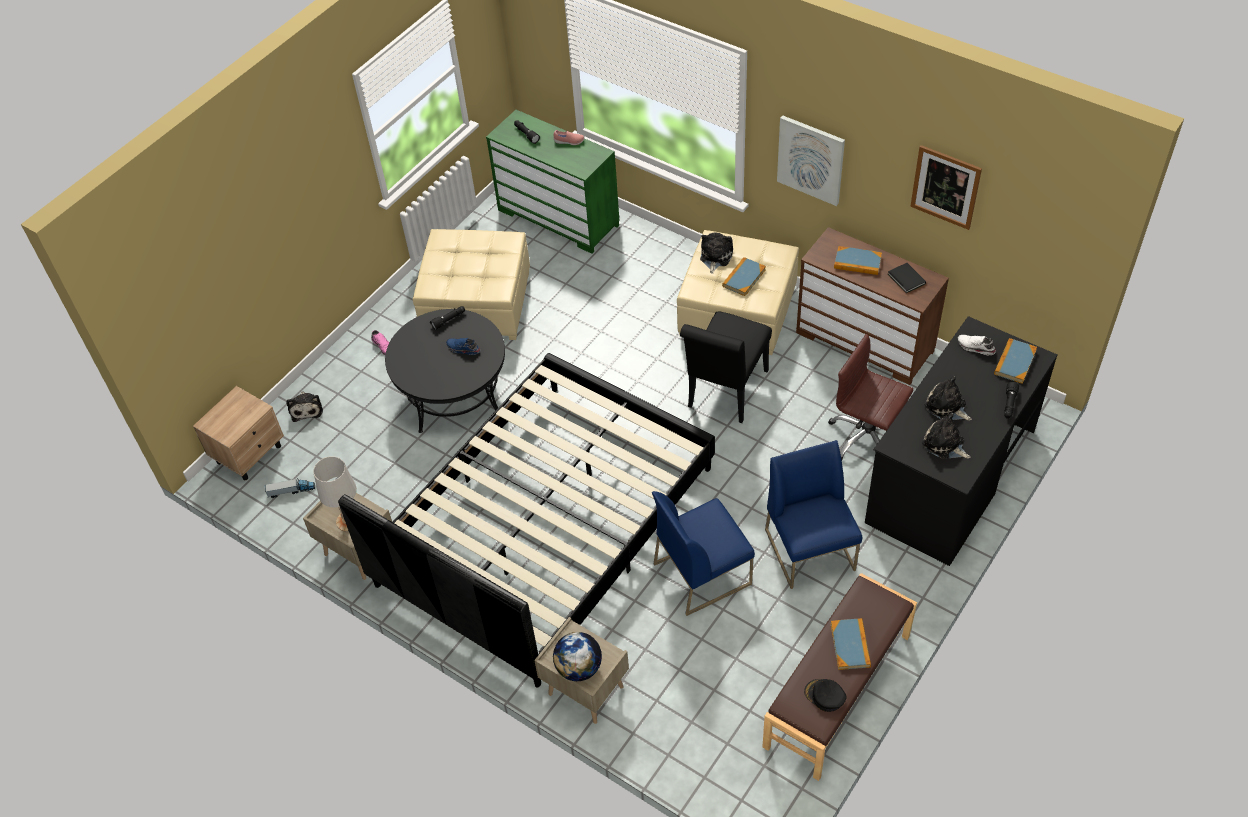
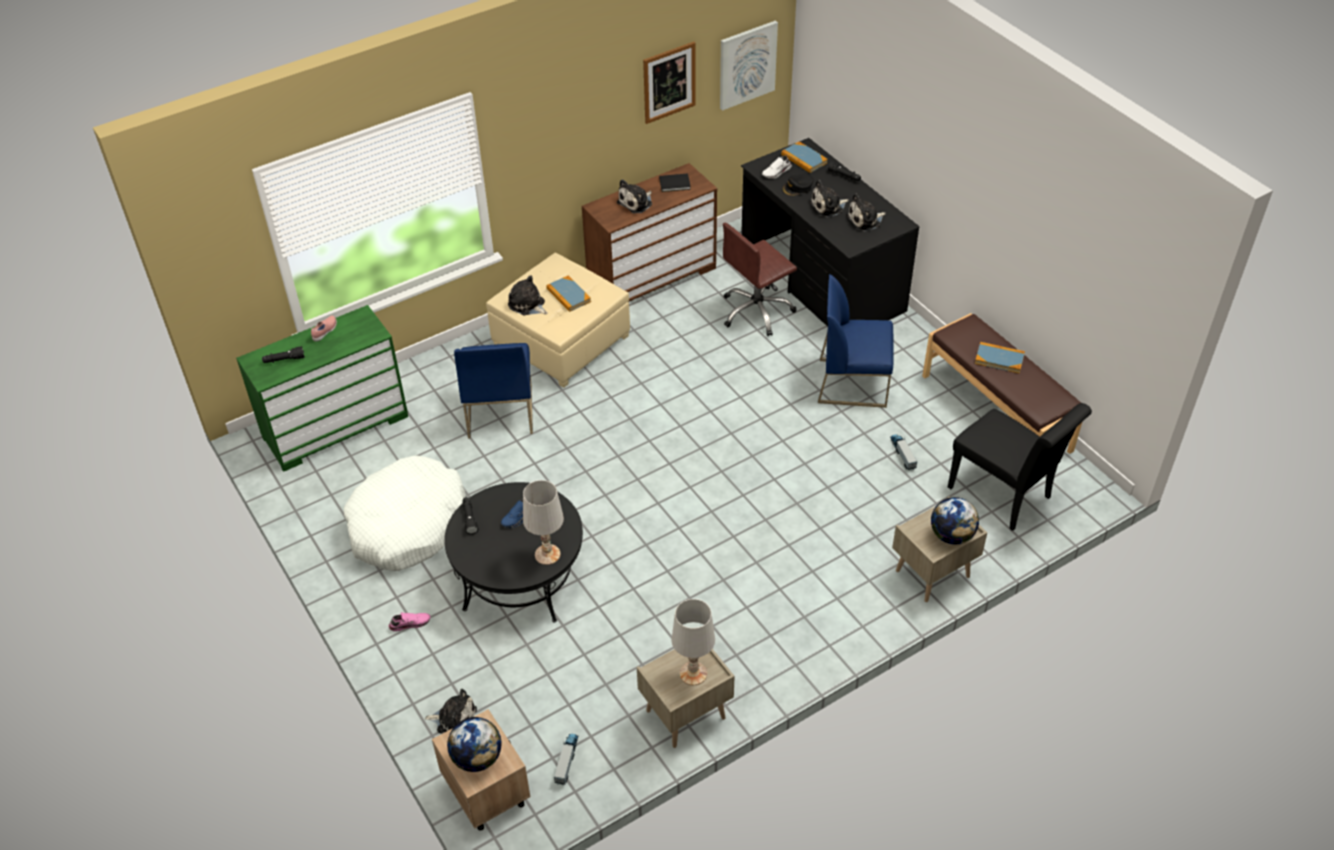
camera: 70 degrees left, 5 degrees down
(227, 417) = (477, 758): none -> globe
(431, 381) = (547, 554): none -> white table lamp
(478, 303) = (407, 525): beige ottoman -> white dog bed
(545, 526) = (734, 551): black bed -> none
(702, 573) = (843, 457): blue chair -> blue chair (499, 410)
(725, 393) = (652, 379): black chair -> black chair (1005, 496)
(732, 621) = (902, 454): none -> toy truck
(811, 159) = (551, 153): picture -> picture (747, 64)
(824, 696) = (1041, 389): black cap -> black cap (797, 188)
(857, 262) = (636, 203): book -> plush toy

